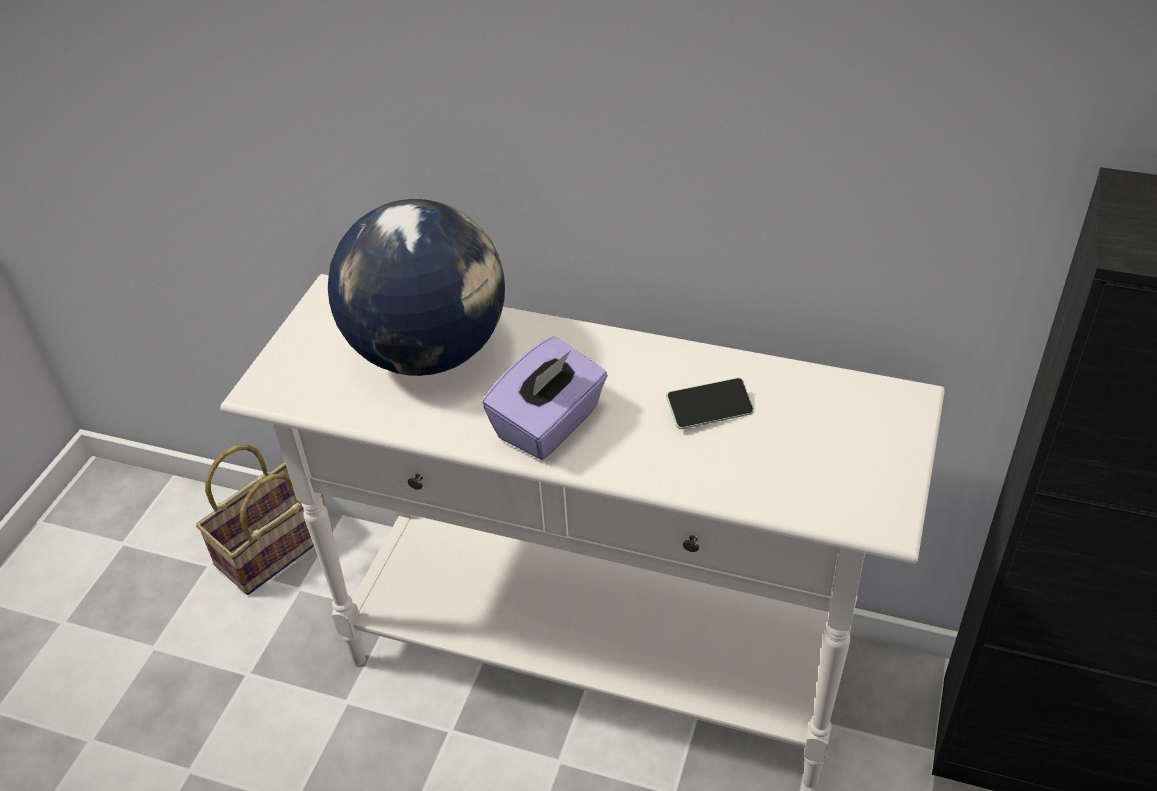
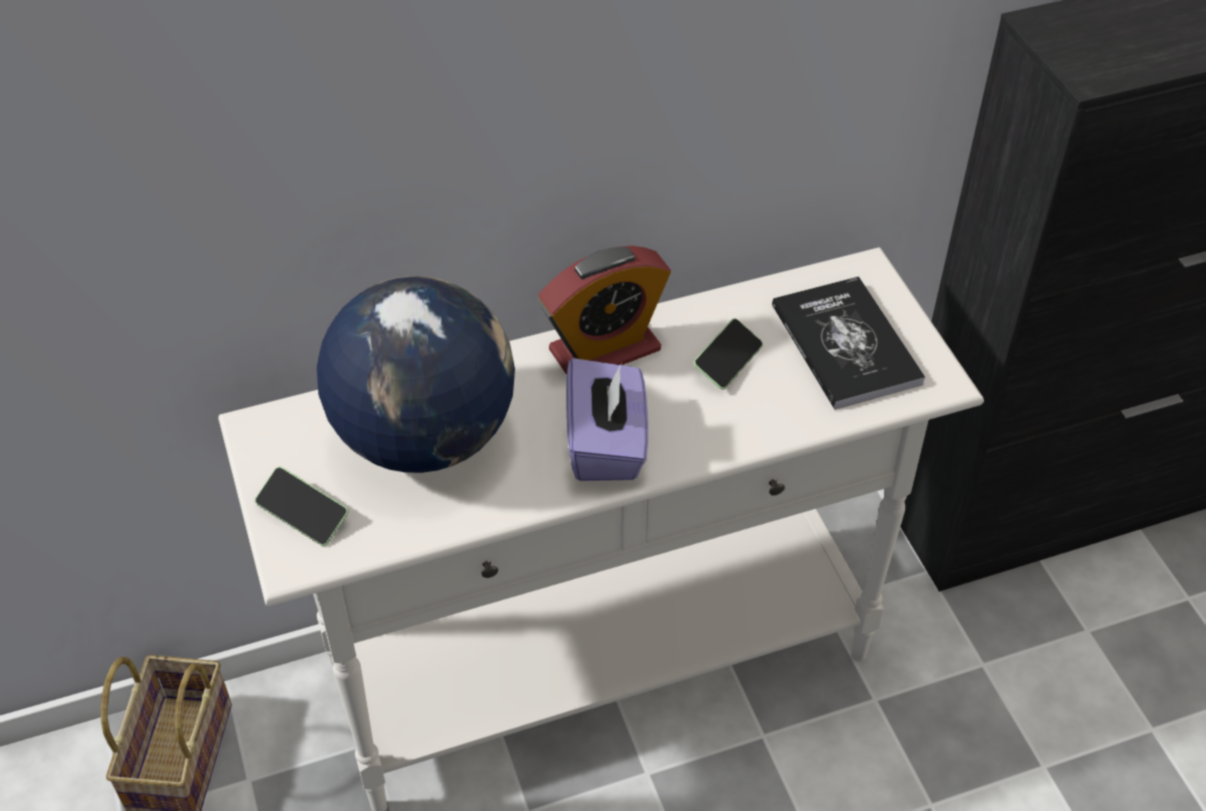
camera: 40 degrees left, 5 degrees up
(298, 362) = (303, 514): none -> phone
(620, 356) = (605, 350): none -> alarm clock
(827, 448) = (845, 344): none -> book

